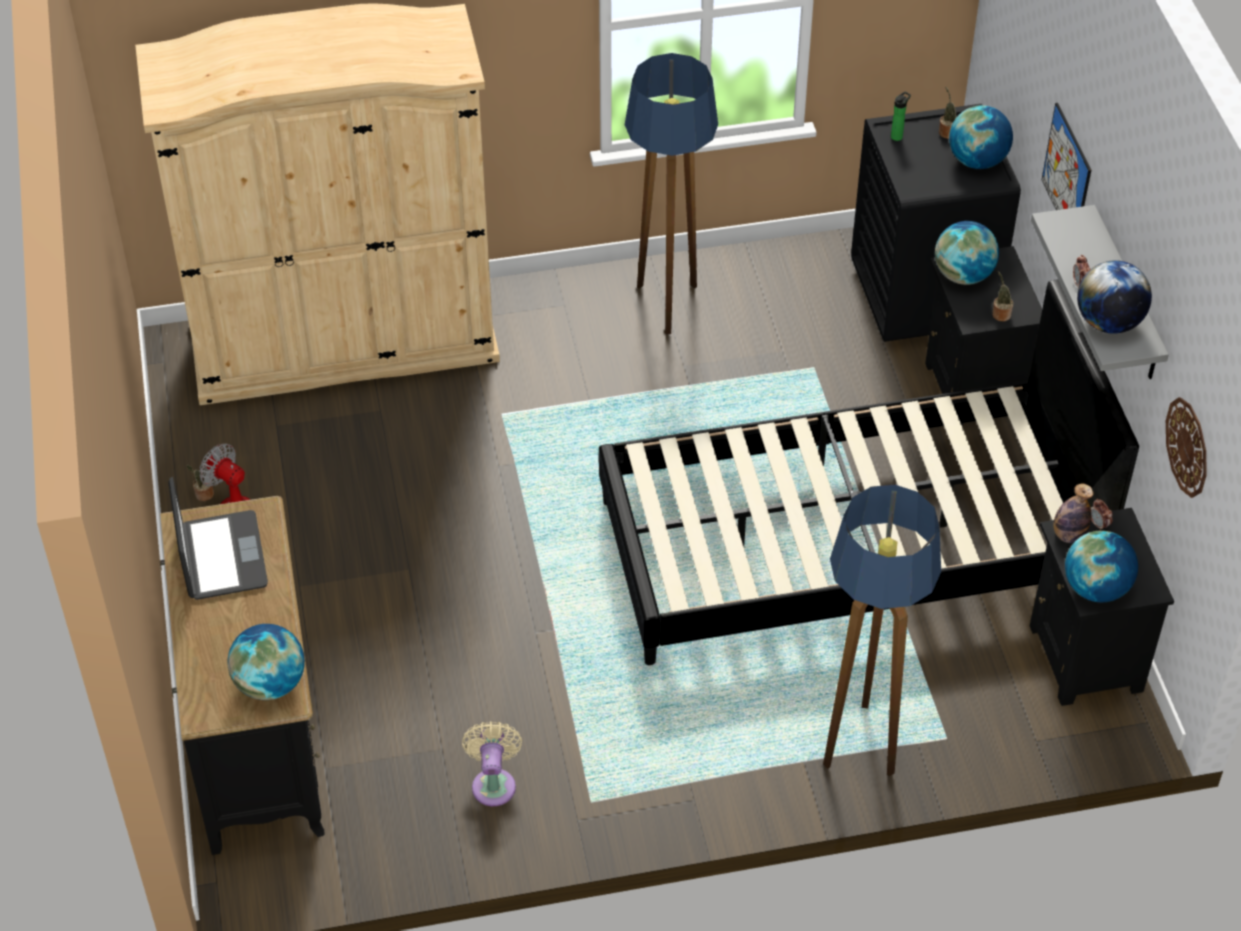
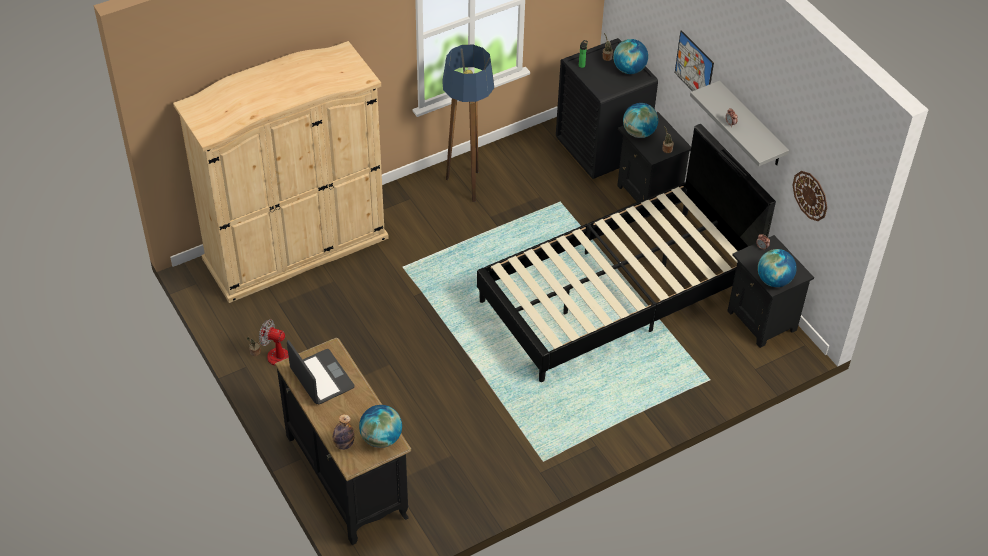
camera: 20 degrees left, 0 degrees up
(494, 783) = (487, 465): beige fan -> none
(861, 740) = (668, 392): floor lamp -> none
(1068, 535) = (749, 257): bottle -> bottle (343, 444)
(1108, 322) = (753, 140): globe -> none

